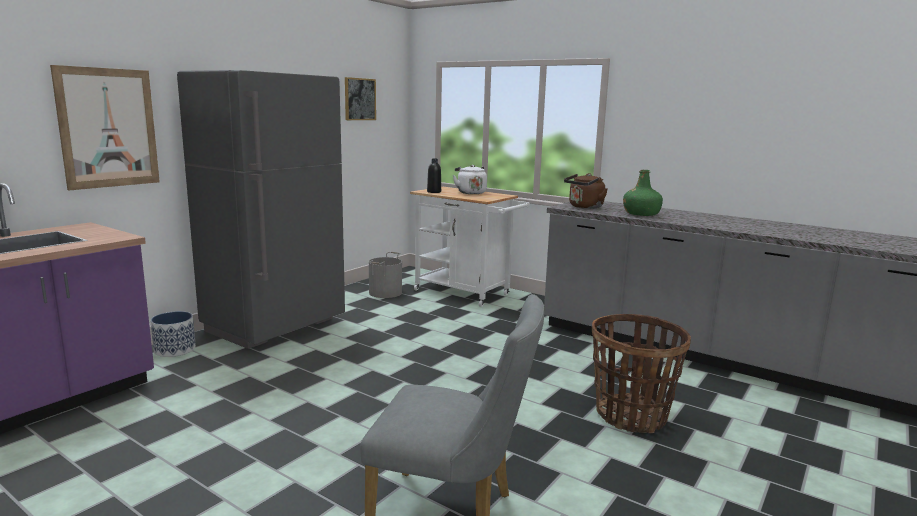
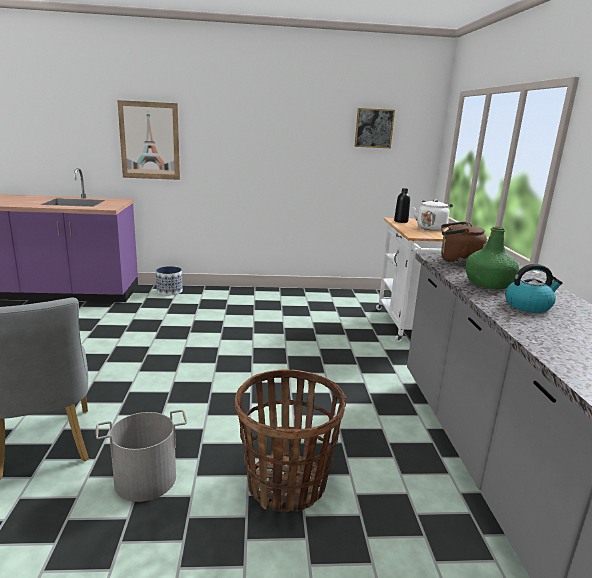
camera: 50 degrees right, 5 degrees up
(275, 327) = (237, 298): grey fridge -> none
(386, 292) = (351, 303): grey bucket -> grey bucket (145, 480)
(689, 219) = (528, 306): none -> kettle

